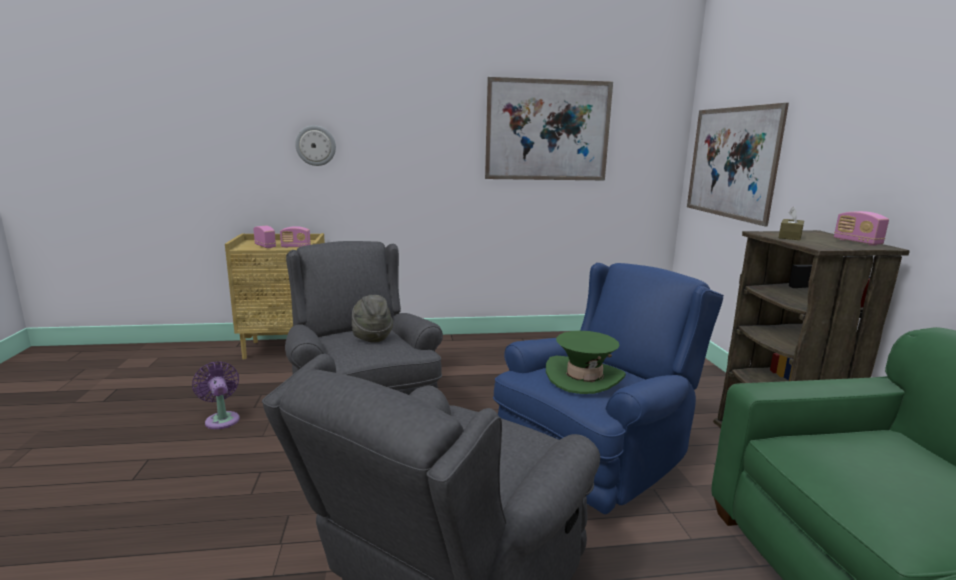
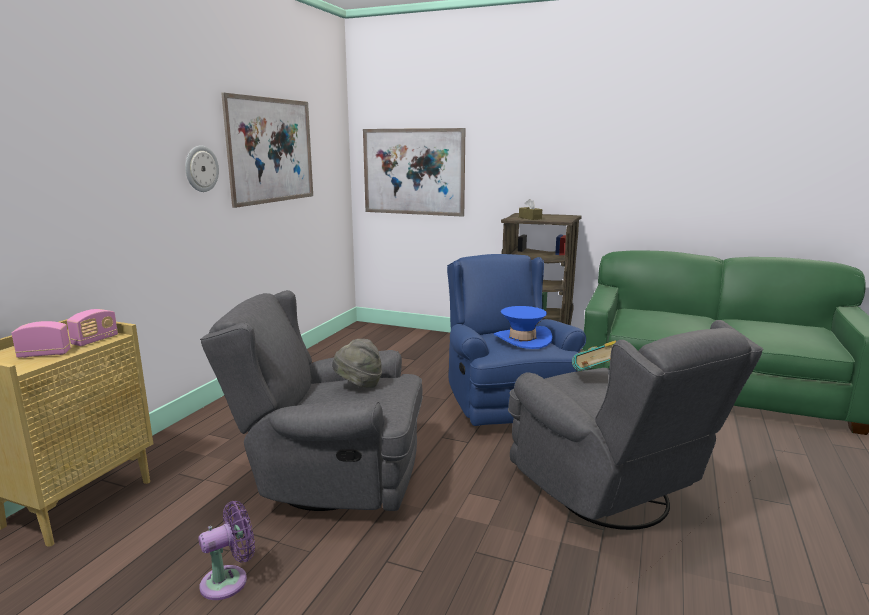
camera: 60 degrees left, 0 degrees up
(222, 419) = (229, 581): purple fan -> purple fan turned 150 degrees clockwise
(316, 145) = (47, 187): wall clock -> wall clock (201, 168)
(507, 441) = (594, 377): none -> book
(584, 377) = (522, 339): green hat -> blue hat
(857, 242) = (558, 215): radio -> none

